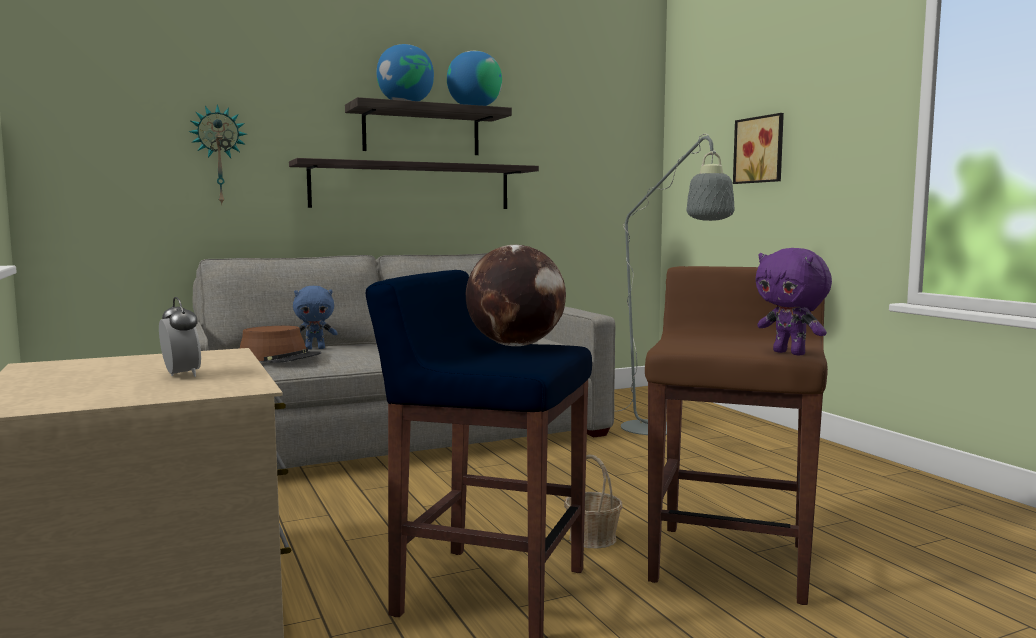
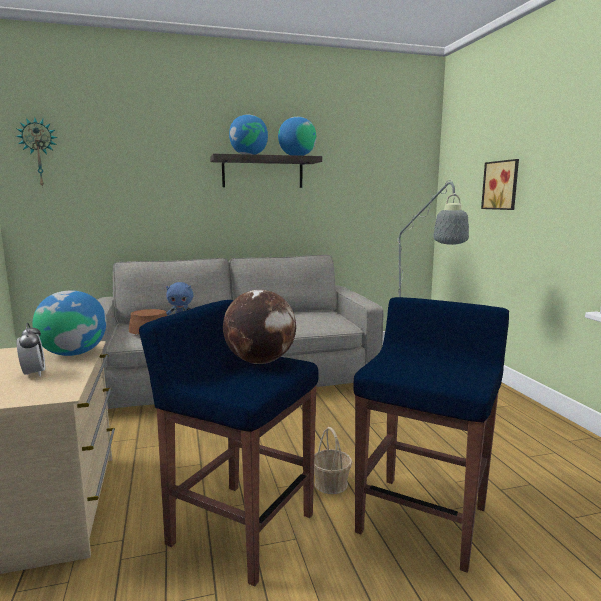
camera: 10 degrees right, 5 degrees up
(216, 358) = (73, 353): none -> globe
(219, 155) = (128, 193): wall clock -> wall clock (39, 153)
(412, 186) = (256, 210): shelf -> none
(731, 561) = (423, 518): brown stool -> blue stool
(790, 353) = (463, 385): purple plush toy -> none

